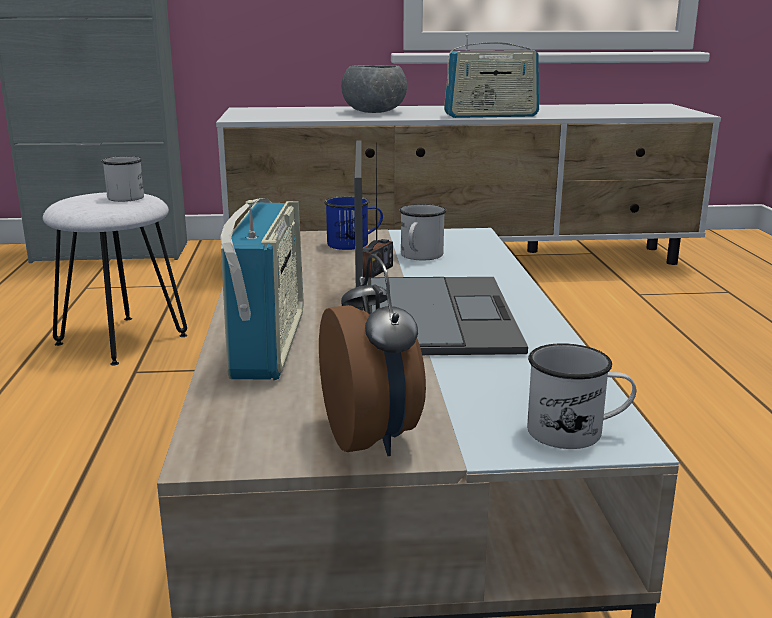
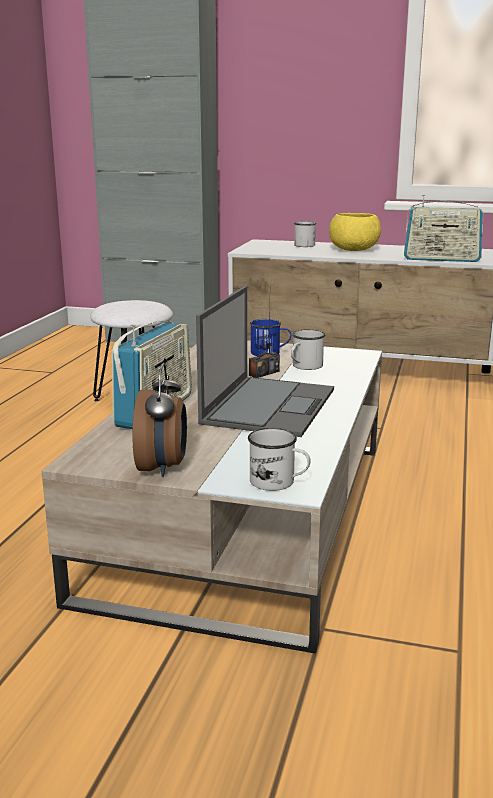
camera: 20 degrees right, 0 degrees up
(124, 197) = (144, 305): white mug -> white mug (303, 245)
(374, 112) = (354, 250): grey bowl -> yellow bowl

